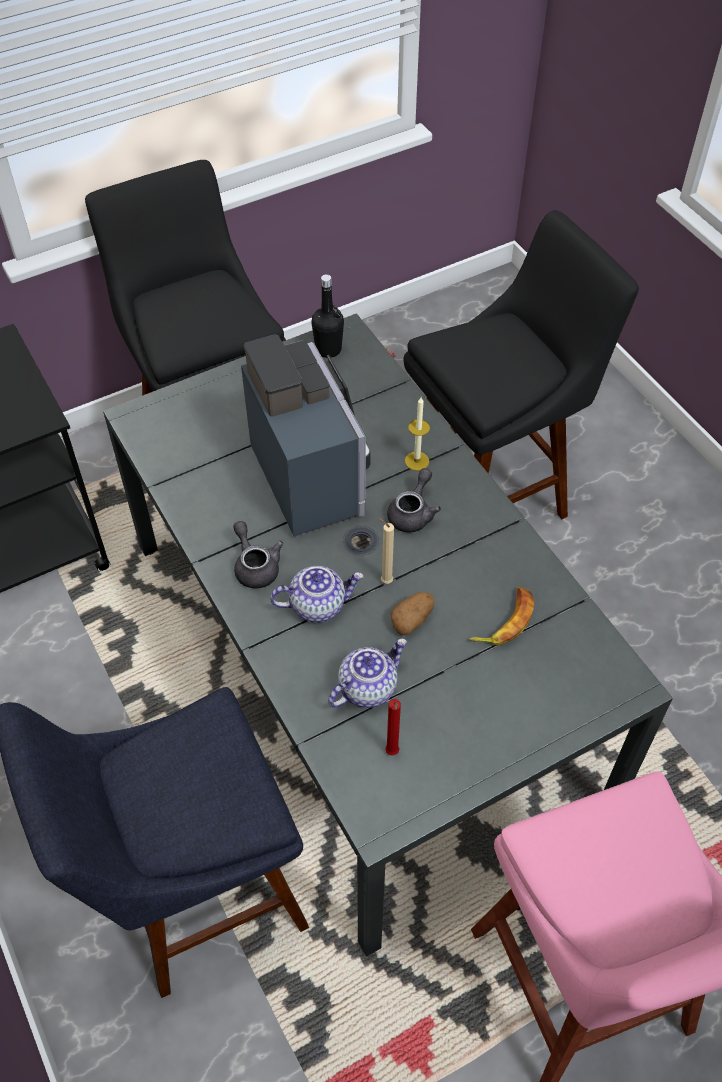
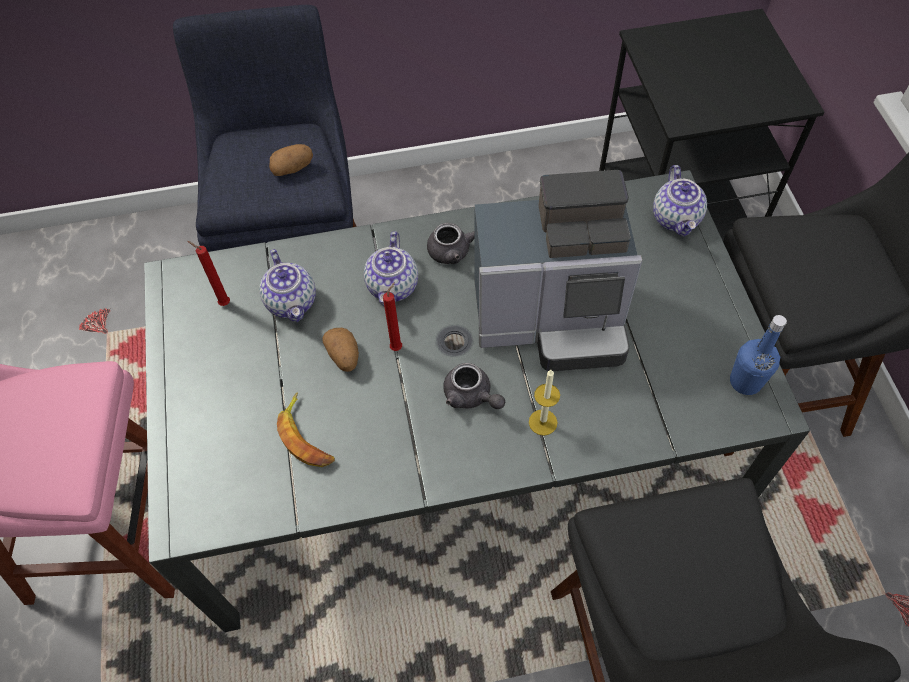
camera: 110 degrees right, 5 degrees up
(169, 410) = (676, 219): none -> teapot
(186, 751) = (293, 168): none -> potato
(328, 349) = (745, 381): black bottle -> blue bottle
(384, 580) = (398, 347): beige candle -> red candle

